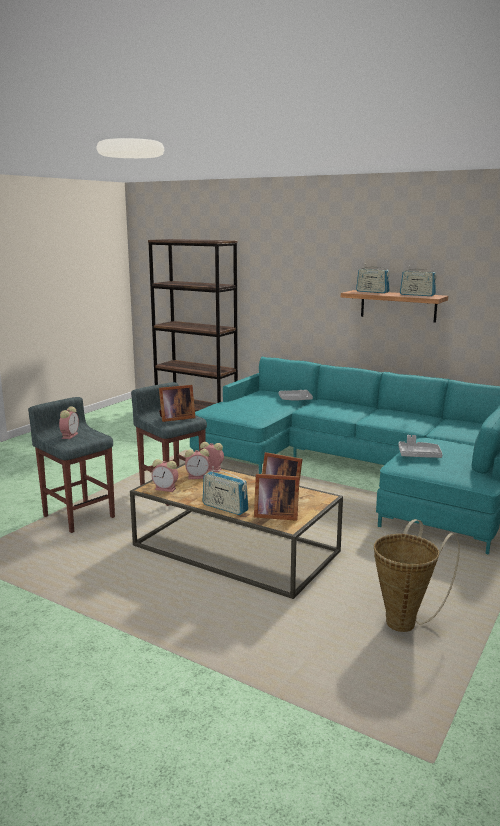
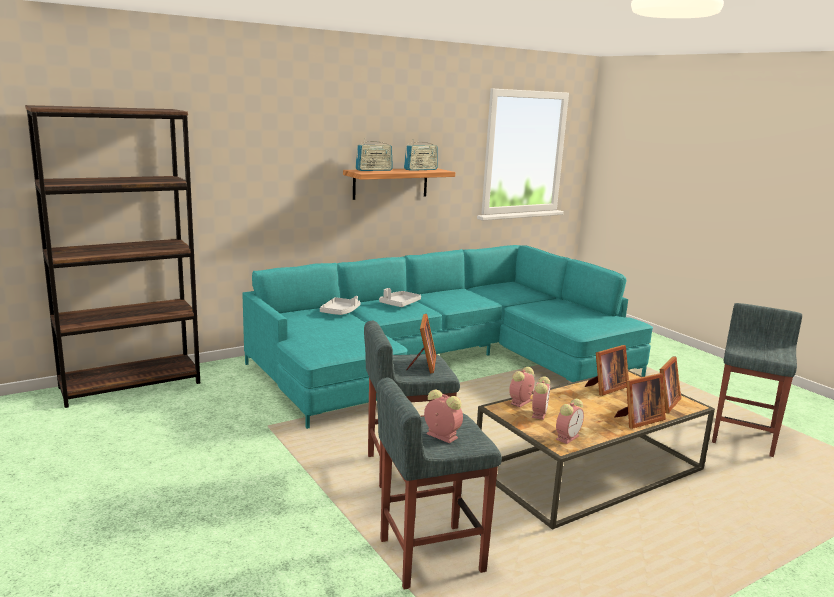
camera: 65 degrees left, 0 degrees up
(225, 508) = (638, 420): radio -> picture frame
(405, 621) = (743, 437): basket -> grey stool
(418, 455) = (563, 319): grey tray -> grey tray (399, 304)

